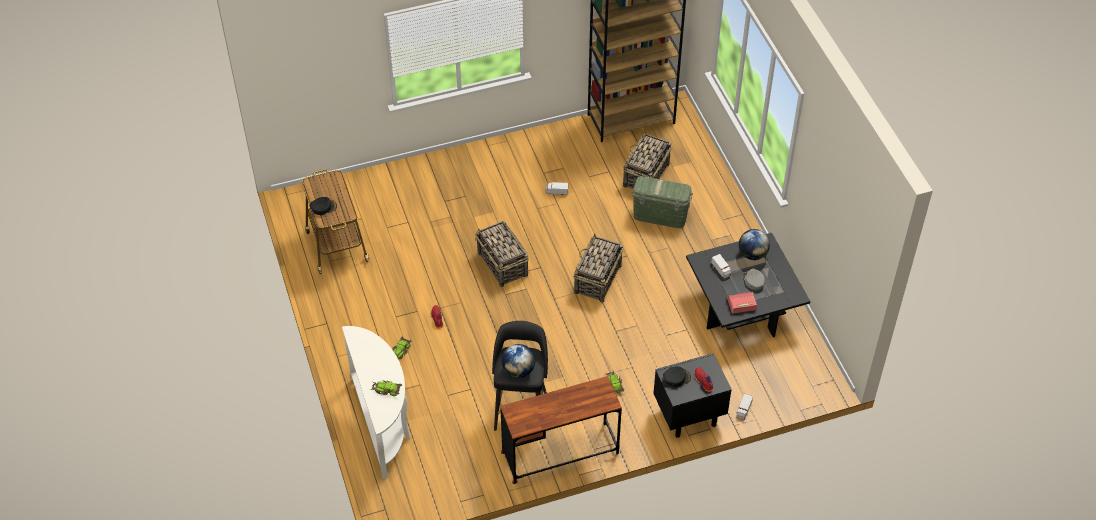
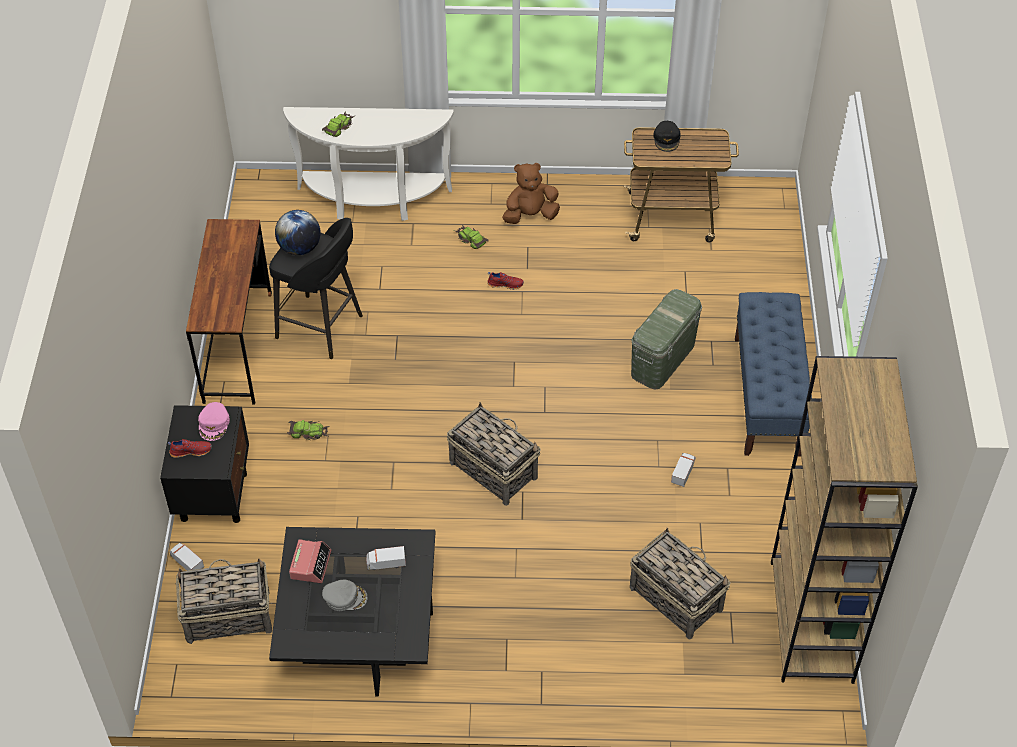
camera: 110 degrees right, 0 degrees up
(363, 324) = (530, 215): none -> brown plush toy
(479, 166) = (767, 396): none -> blue bench
(502, 264) = (567, 373): basket -> basket (227, 616)
(660, 216) = (583, 587): green storage box -> green storage box (662, 359)
(676, 378) = (214, 424): black cap -> pink cap
(752, 254) = (395, 616): globe -> none

